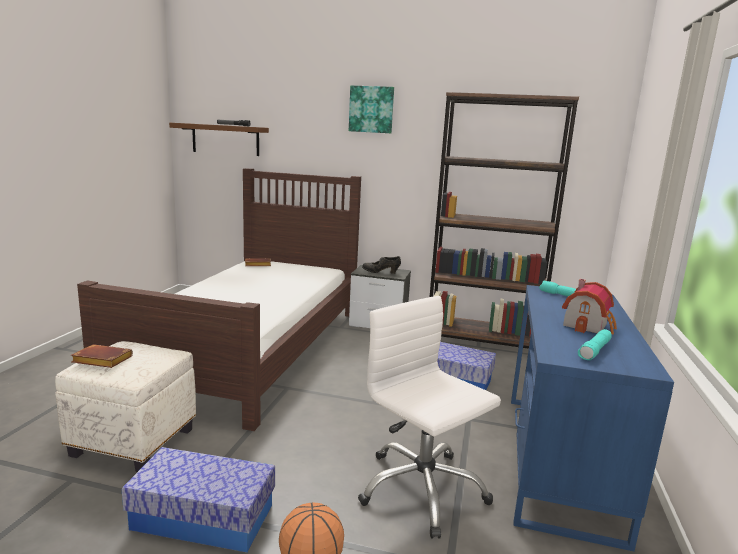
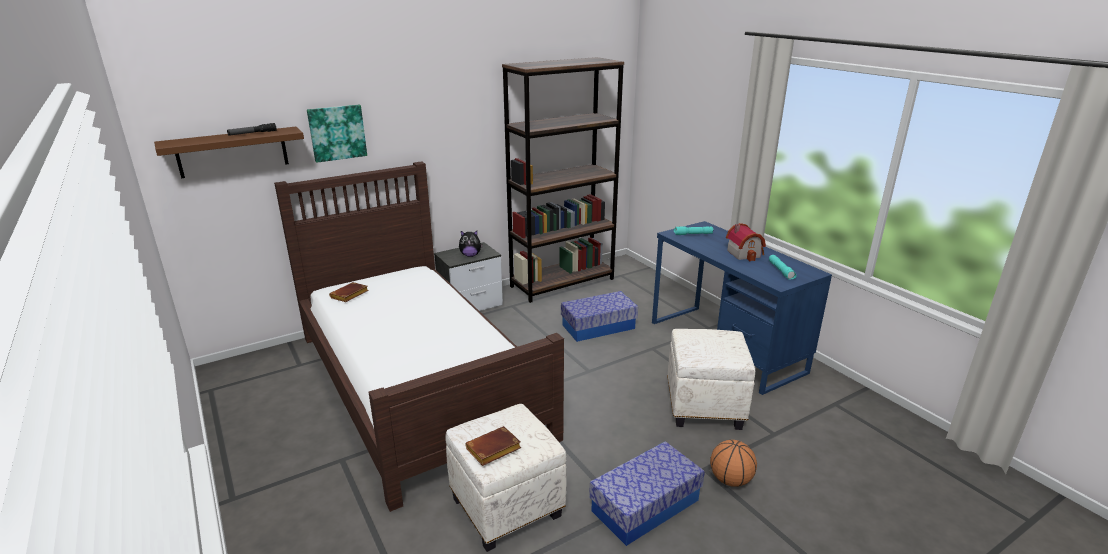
camera: 45 degrees left, 10 degrees up
(371, 109) = (421, 87): picture -> picture (337, 132)
(380, 273) = (470, 255): black shoe -> plush toy
(421, 489) = (703, 406): white office chair -> white ottoman

